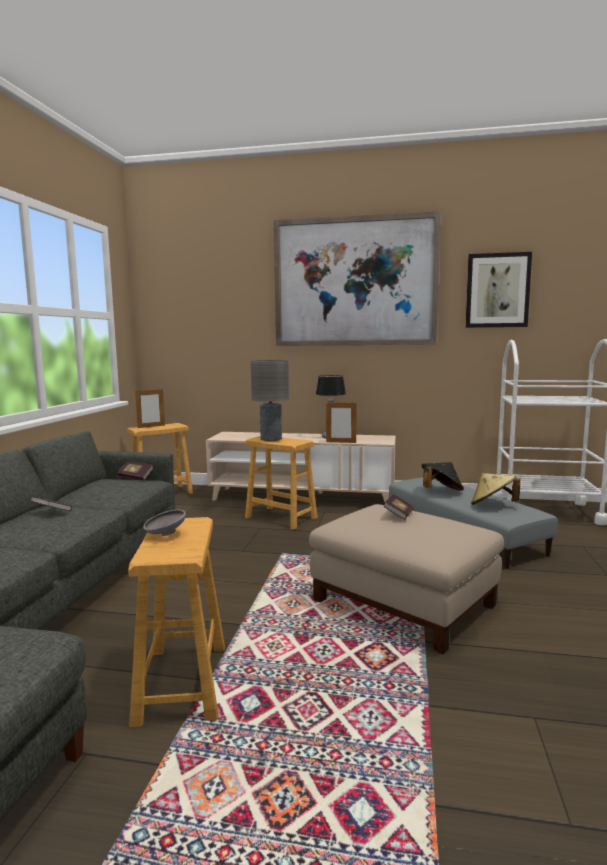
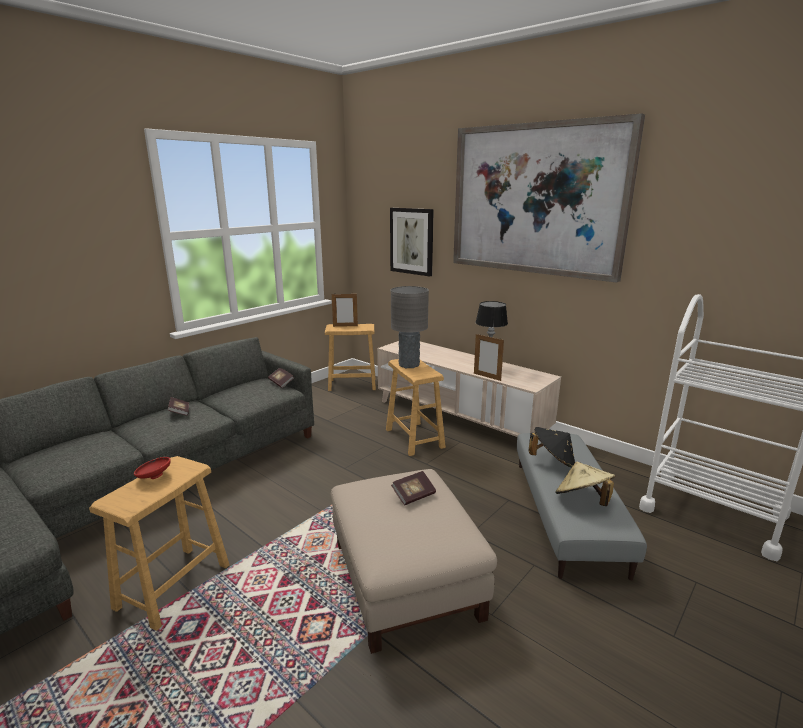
camera: 30 degrees right, 10 degrees up
(164, 534) = (154, 476): grey bowl -> red bowl
(497, 290) = (710, 220): picture -> picture (412, 241)

